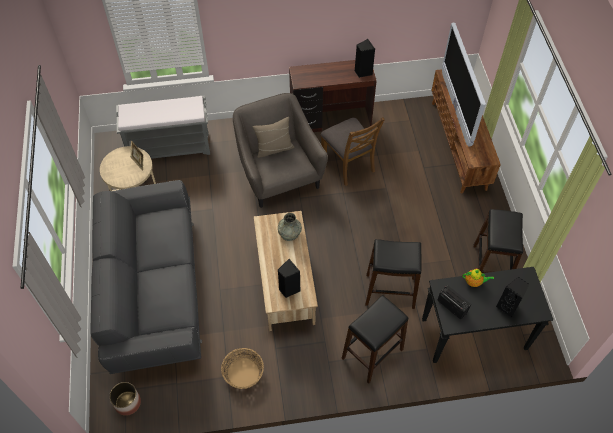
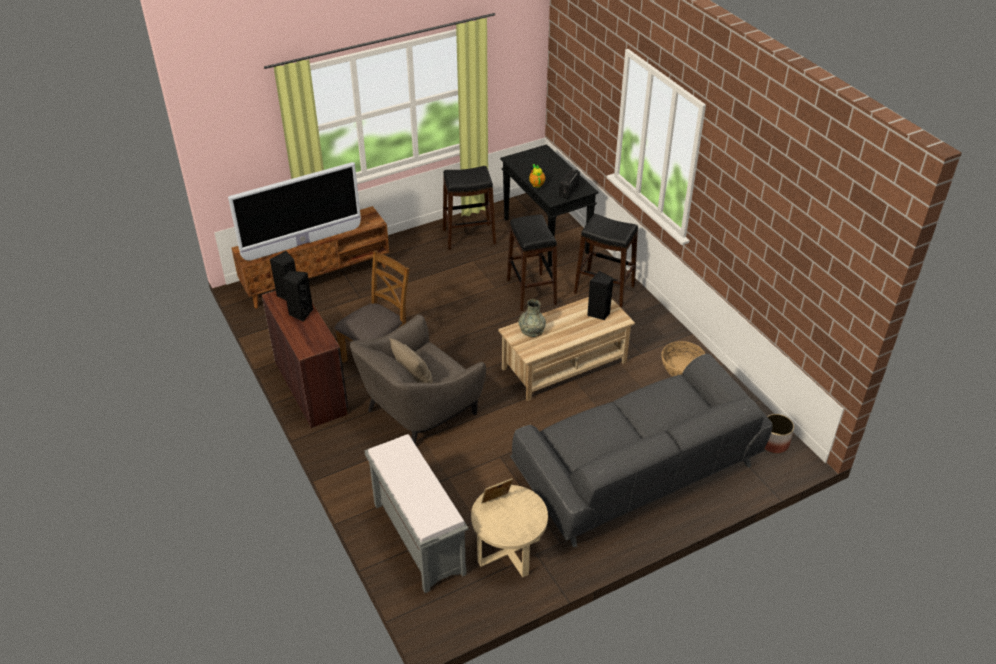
camera: 110 degrees left, 15 degrees down
(508, 307) = (550, 165): black speaker -> black speaker (300, 313)

